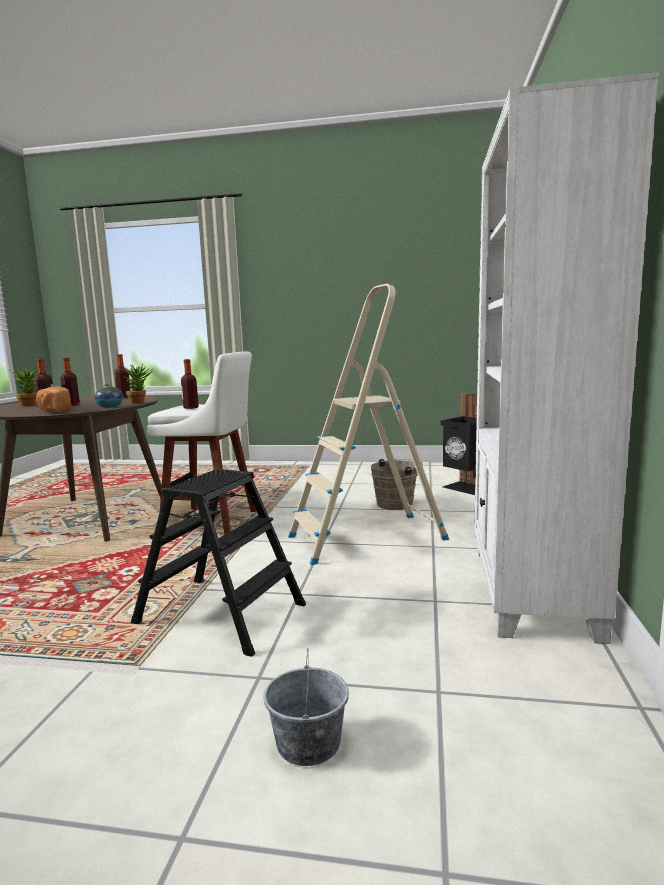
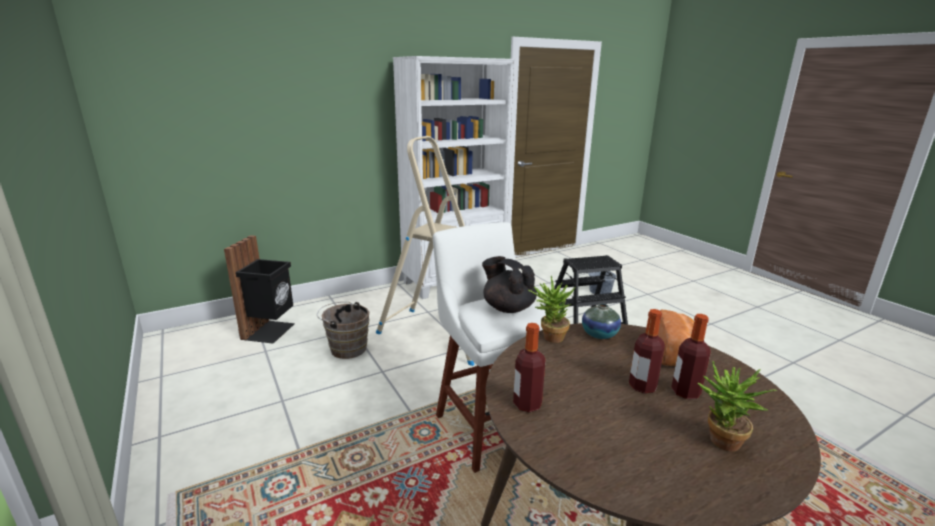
camera: 130 degrees left, 10 degrees up
(190, 407) = (508, 308): bottle -> black teapot

